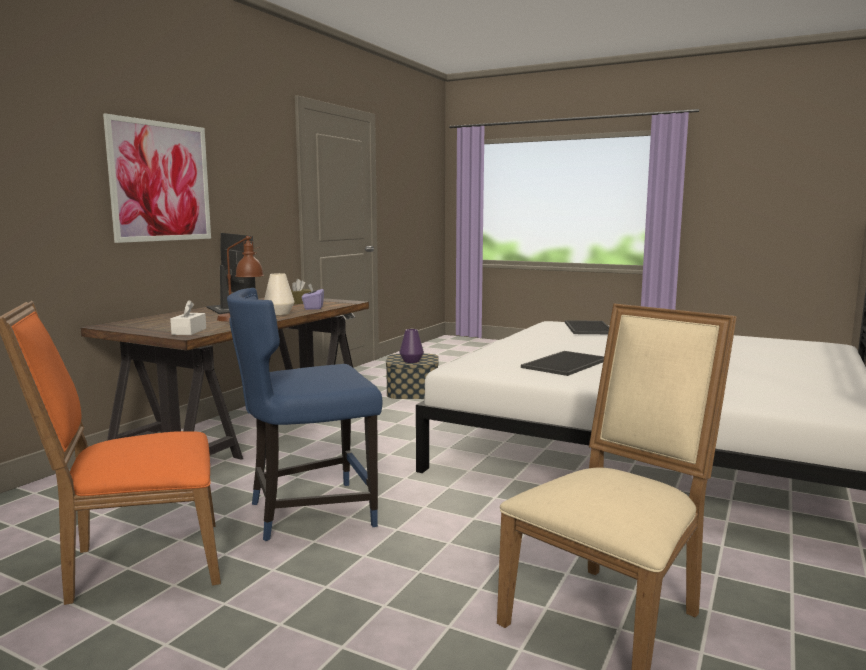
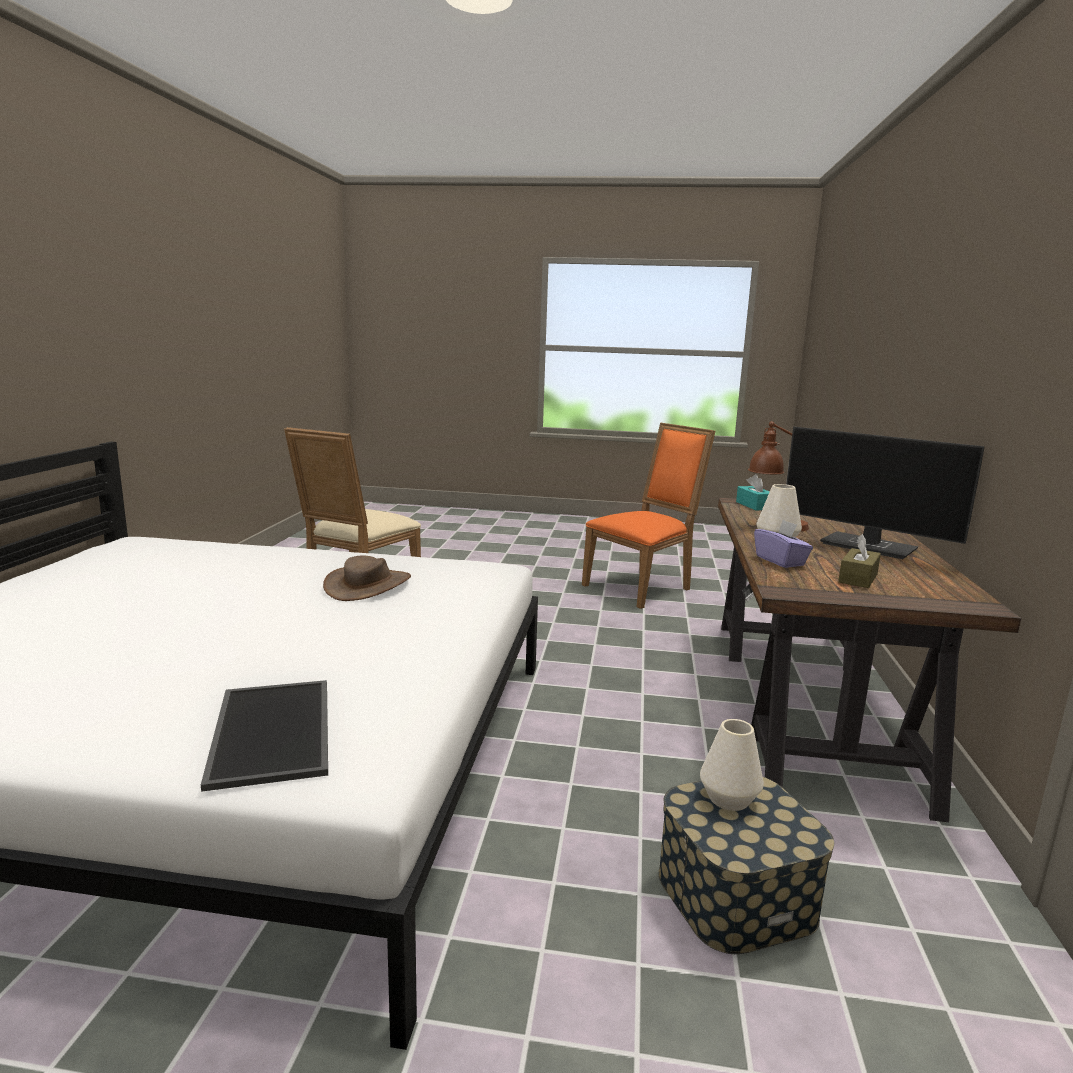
camera: 160 degrees right, 5 degrees up
(160, 181) = (949, 355): picture -> none
(189, 331) = (754, 505): white tissue box -> turquoise tissue box
(308, 512) = (587, 621): blue chair -> none
(411, 361) = (729, 799): purple vase -> white vase
(564, 363) = (368, 585): tray -> brown hat

